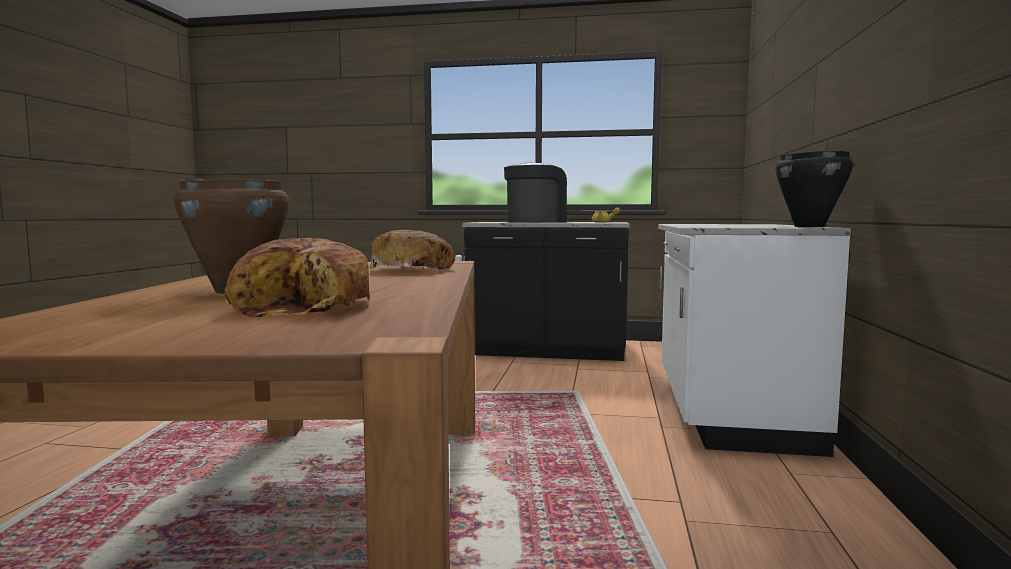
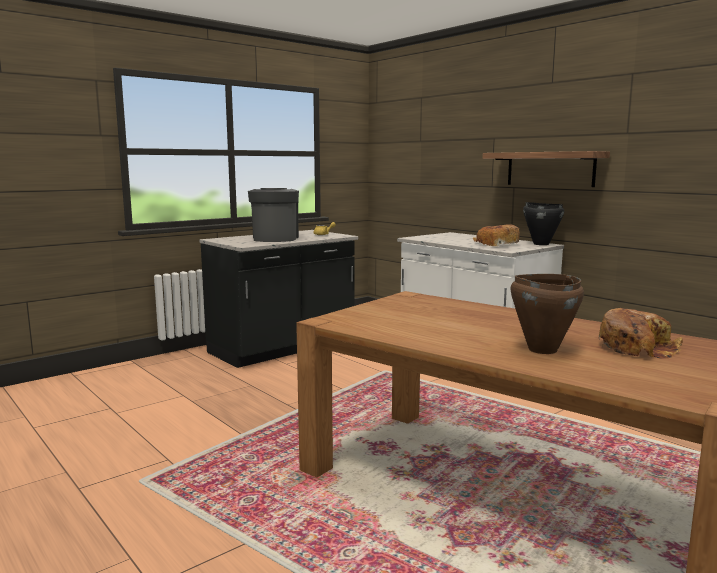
camera: 50 degrees left, 5 degrees up
(411, 269) = (448, 308): bread -> bread (496, 244)
(853, 93) = (550, 169): none -> shelf

